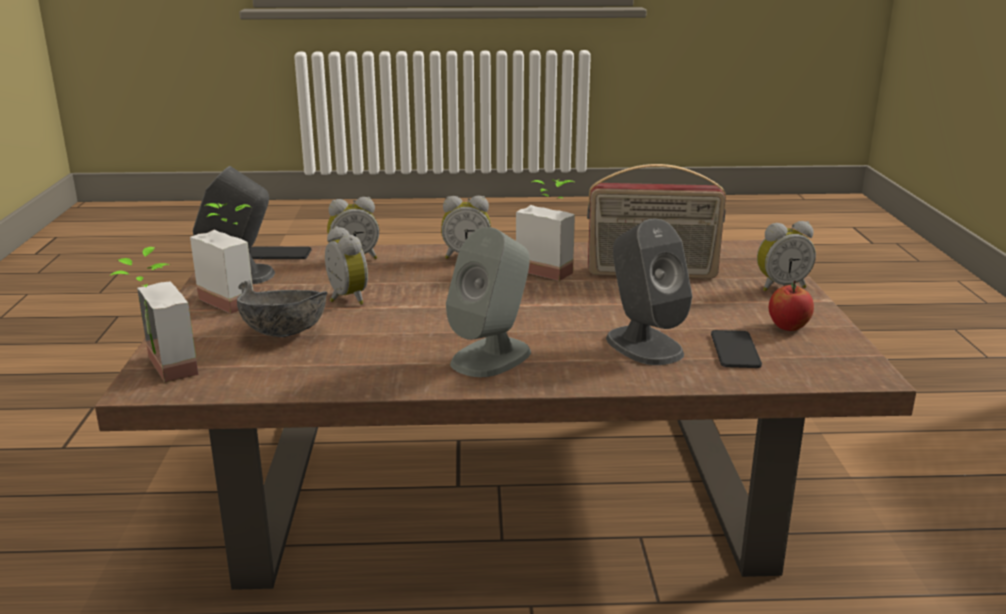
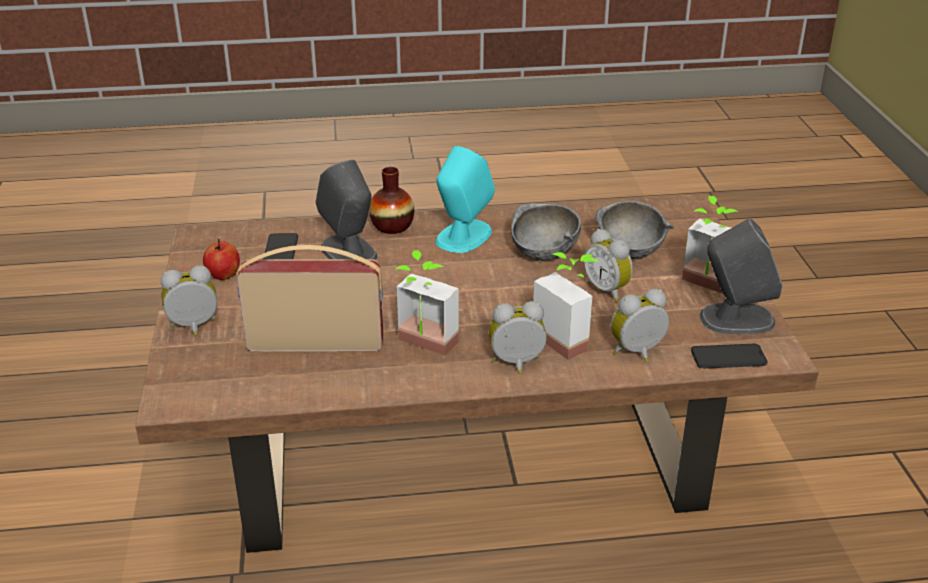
camera: 175 degrees right, 10 degrees up
(158, 369) = (691, 217): potted plant -> potted plant (568, 338)
(394, 334) = (544, 253): none -> grey bowl
(491, 357) = (463, 236): grey speaker -> turquoise speaker
(591, 374) = (392, 226): none -> vase

